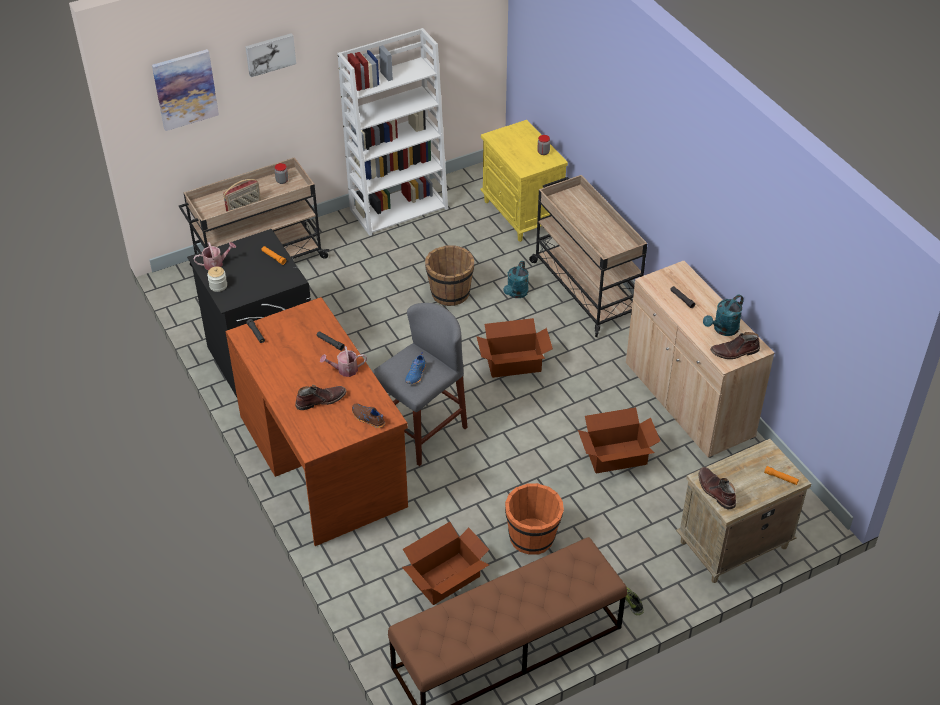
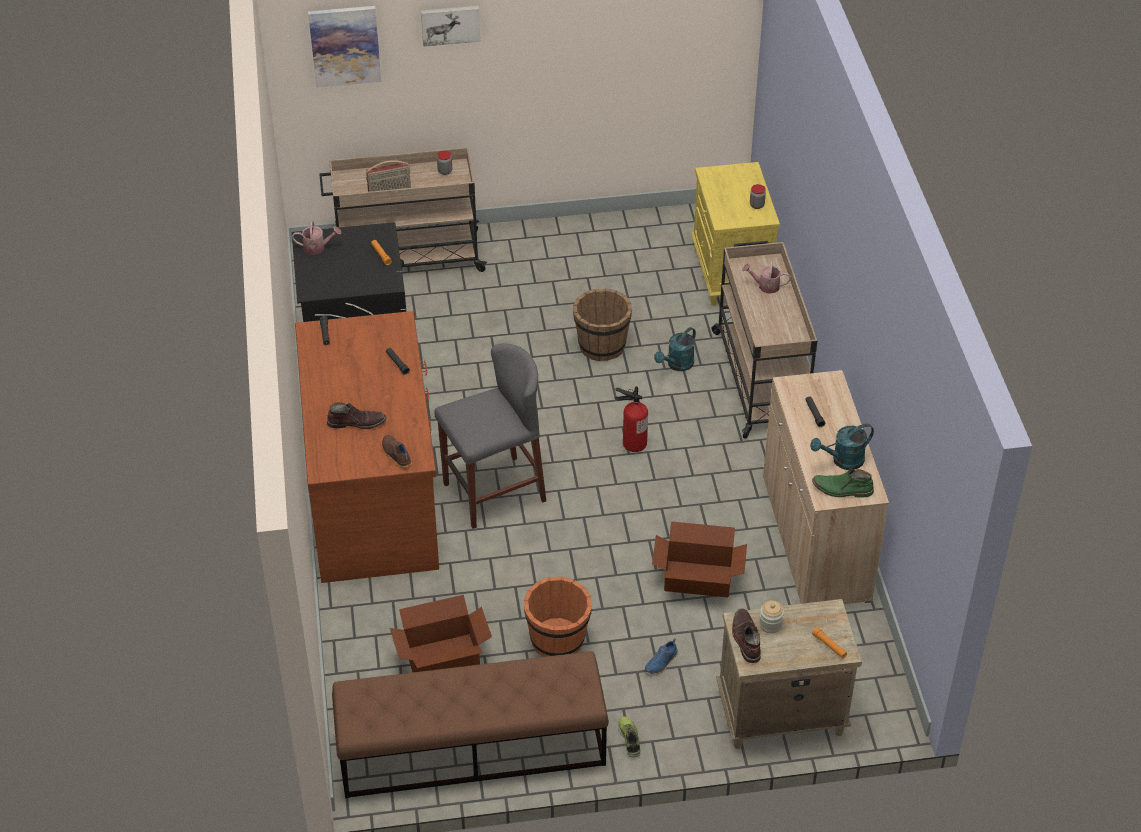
camera: 20 degrees right, 0 degrees up
(218, 286) = (308, 272): jar -> jar (770, 624)
(344, 370) = (397, 396): watering can -> watering can (765, 286)
(399, 208) = (592, 233): white bookcase -> none
(416, 374) = (482, 423): blue shoe -> blue shoe (662, 663)
(513, 363) = (633, 443): cardboard box -> fire extinguisher
(734, 352) = (842, 489): brown boot -> green boot

